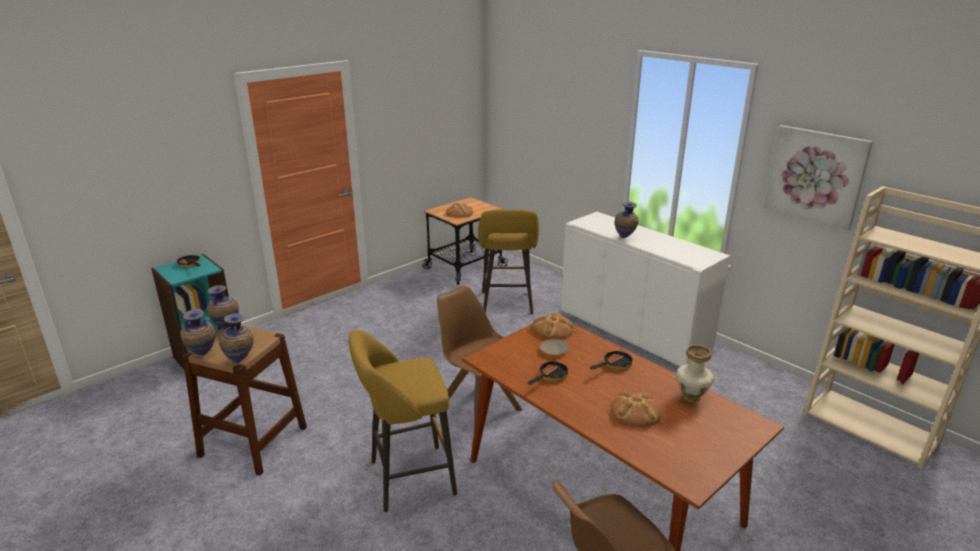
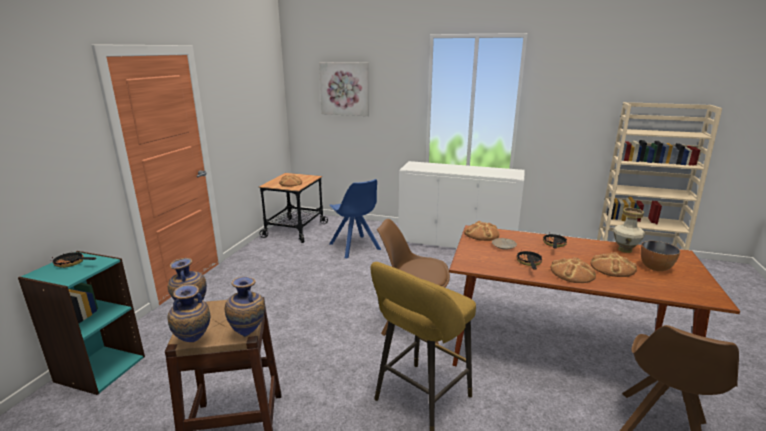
camera: 30 degrees left, 5 degrees down
(507, 304) = (355, 247): yellow stool -> blue chair
(578, 402) = (572, 273): none -> bread
(625, 238) = (451, 171): vase -> none
(687, 429) = (655, 268): none -> bowl
(815, 176) = (575, 104): picture -> picture (345, 89)

